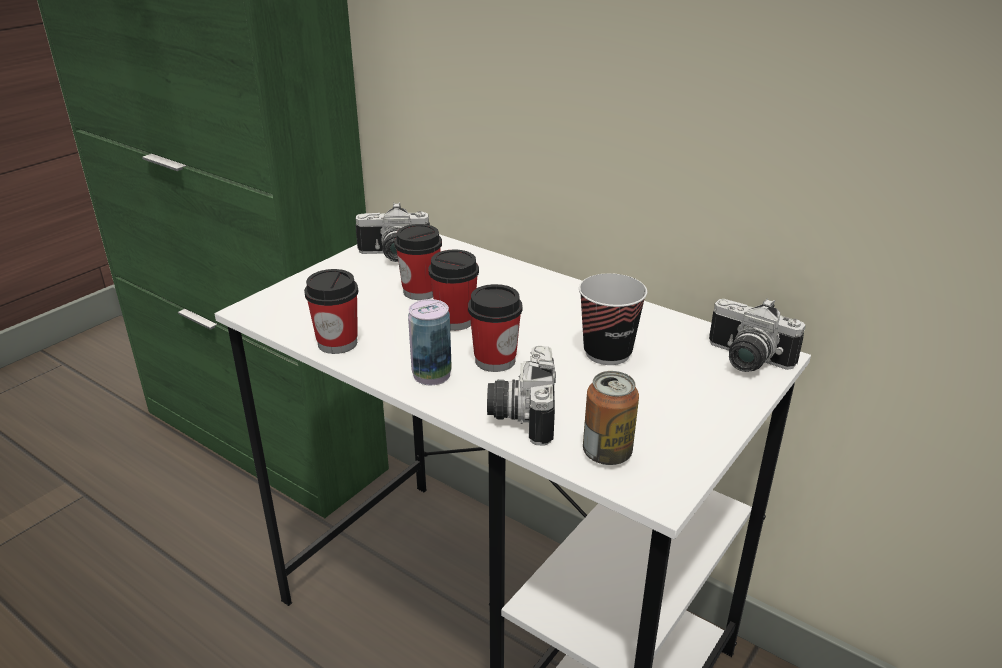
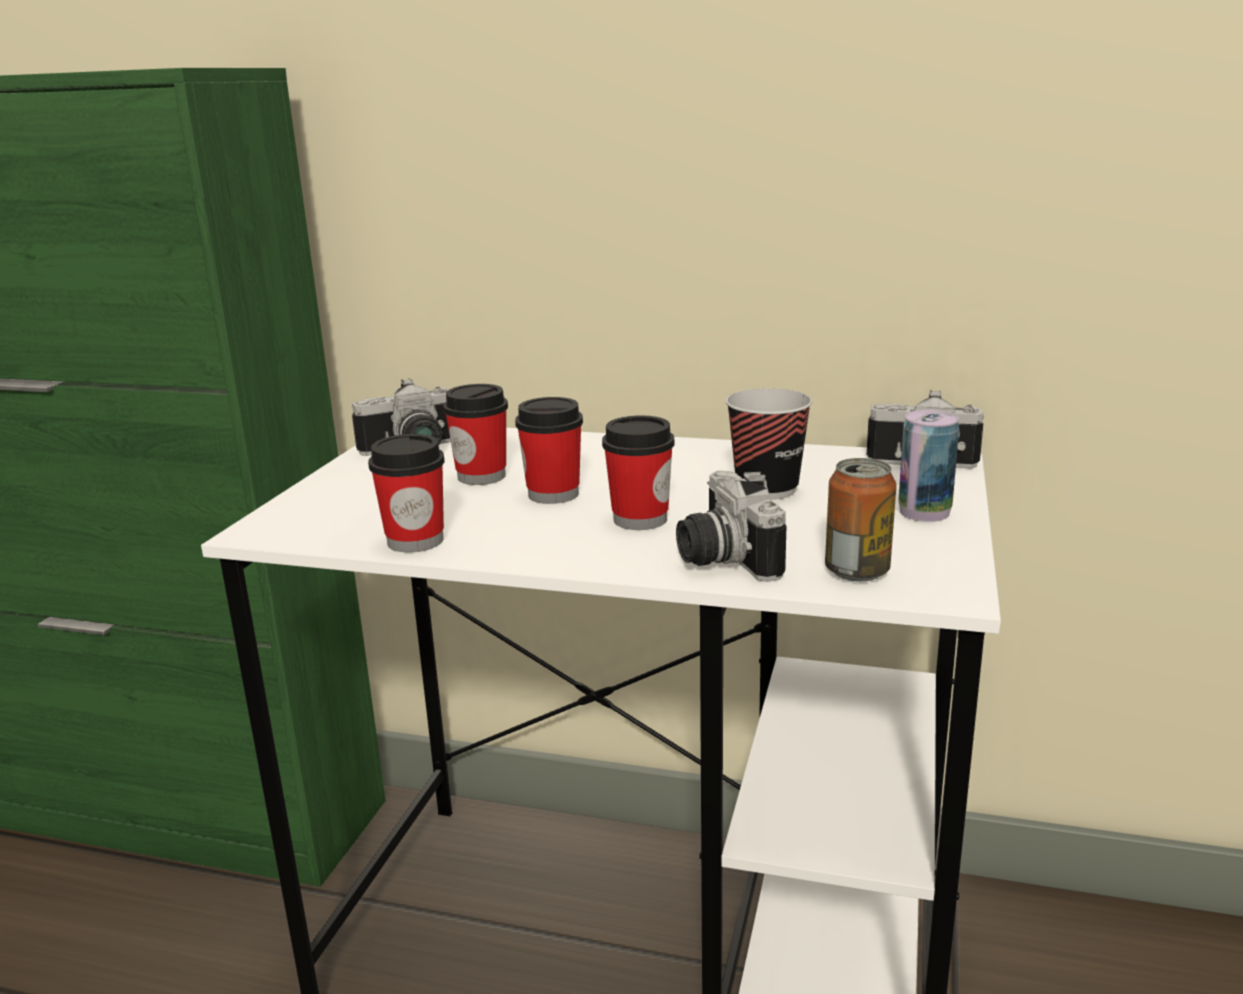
camera: 20 degrees left, 10 degrees down
(431, 375) = (573, 546): can -> can (924, 512)

